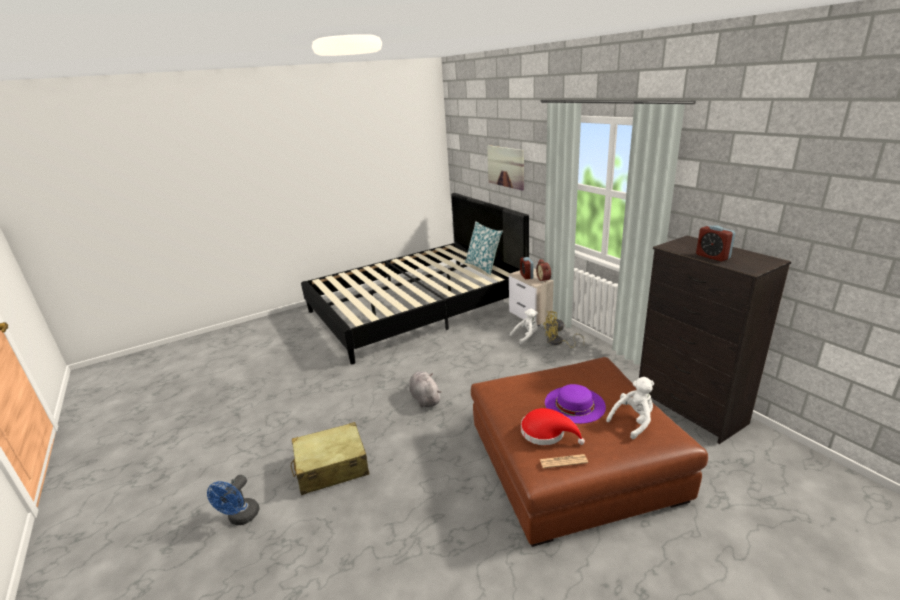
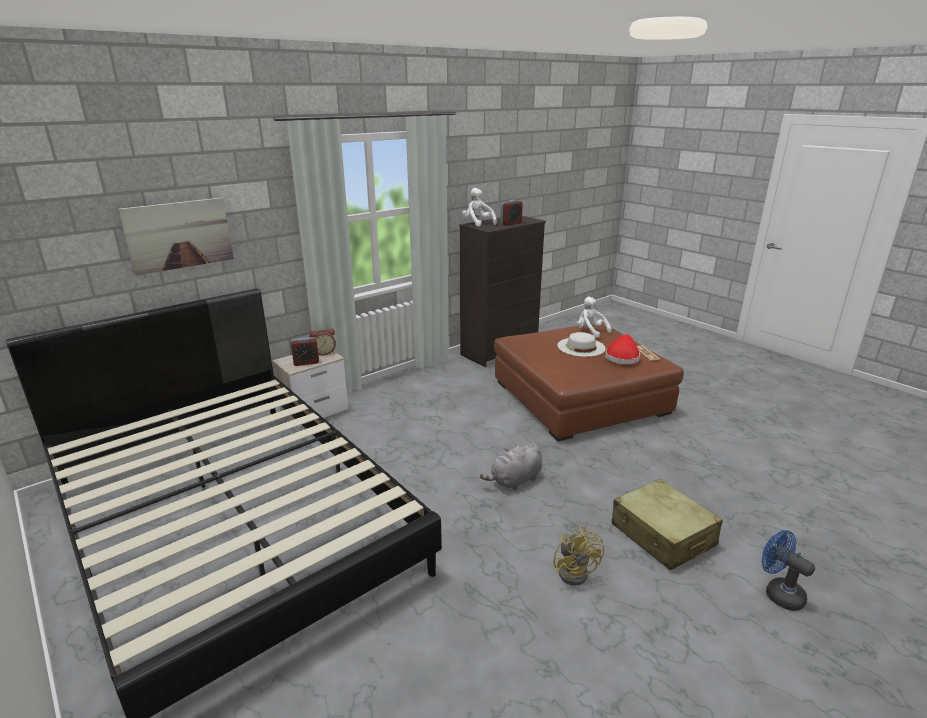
camera: 100 degrees left, 0 degrees up
(241, 518) = (778, 592): blue fan -> blue fan turned 135 degrees counterclockwise
(483, 266) = (215, 405): pillow -> none
(526, 336) = (371, 416): white plush toy -> white plush toy (477, 223)
(558, 342) = (389, 397): yellow fan -> yellow fan (575, 571)
(574, 404) = (581, 347): purple hat -> white hat

